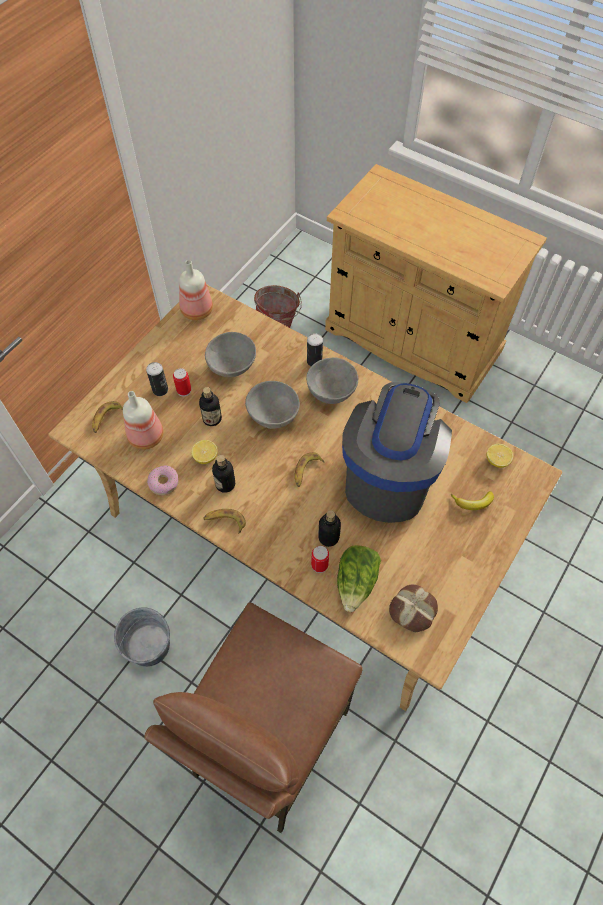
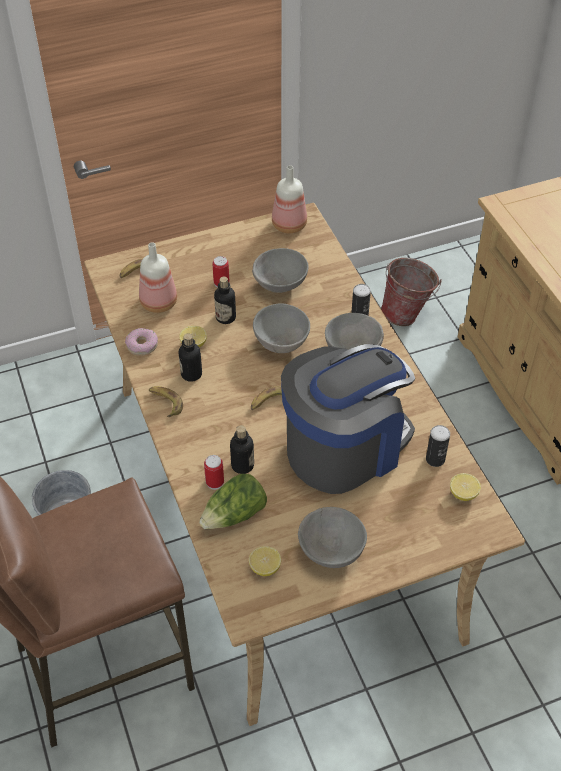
camera: 35 degrees right, 10 degrees down
(160, 390) = (202, 272): can -> can (435, 459)
(413, 610) = (265, 567): bread -> lemon
(447, 566) = (330, 552): none -> grey bowl
(473, 502) = (404, 515): banana -> none

